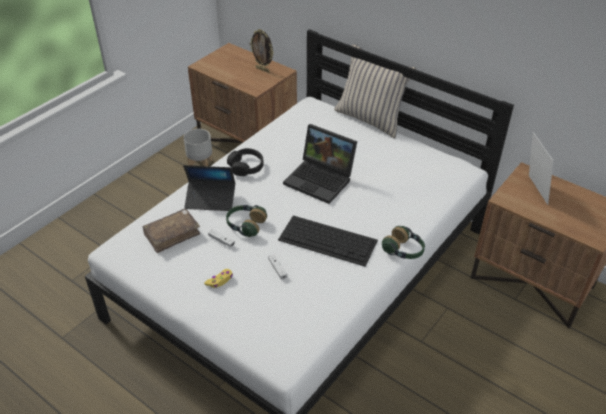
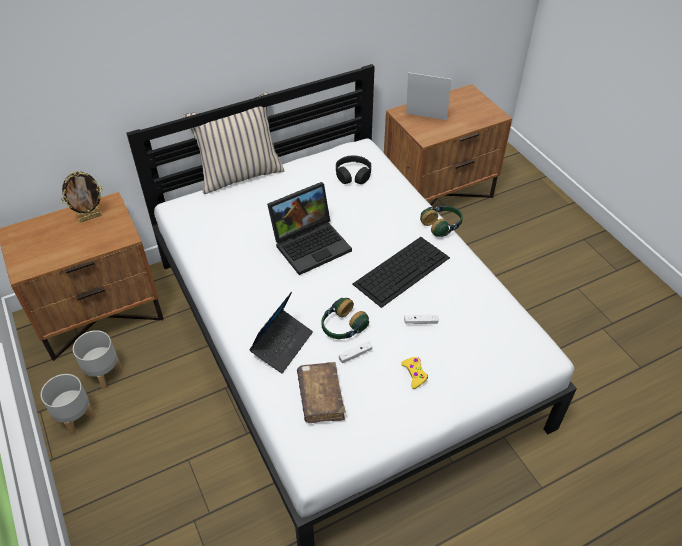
camera: 65 degrees left, 5 degrees up
(161, 168) = (76, 418): none -> grey planter
(246, 167) = (246, 296): black headphones -> black headphones (353, 175)

